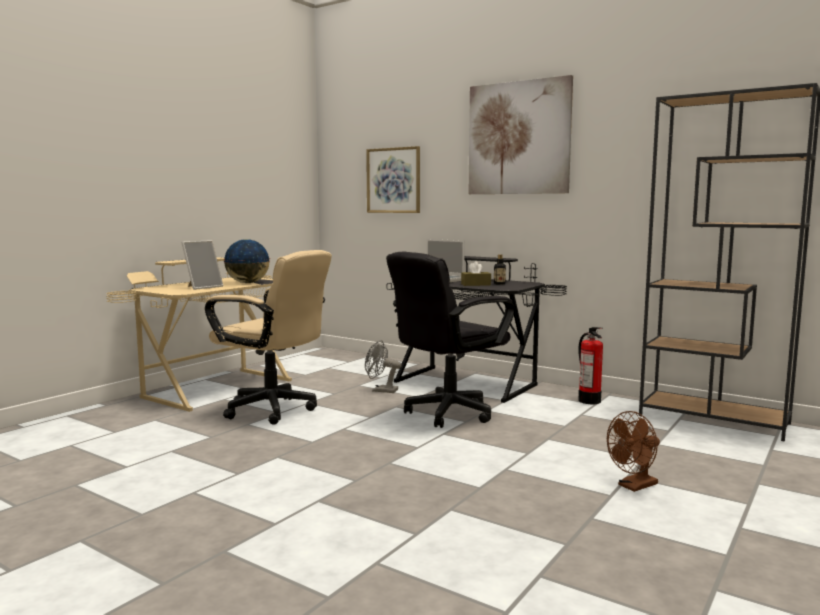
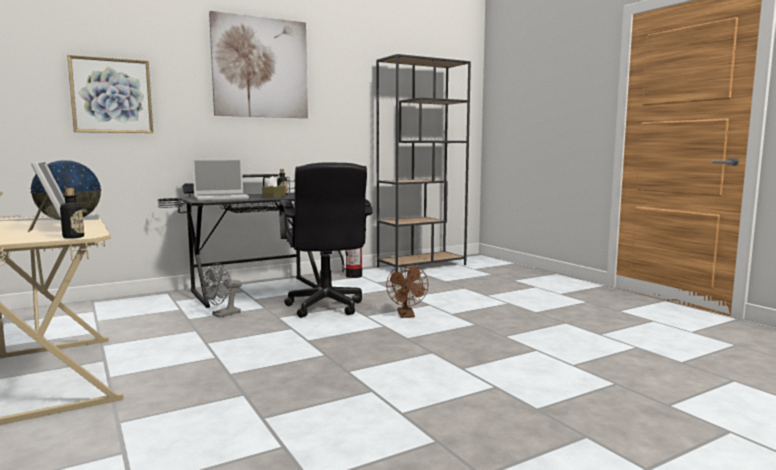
camera: 65 degrees left, 0 degrees up
(169, 292) = (73, 237): none -> bottle
(275, 411) = (207, 358): beige office chair -> none
(634, 486) = (501, 297): brown fan -> brown fan (407, 315)

